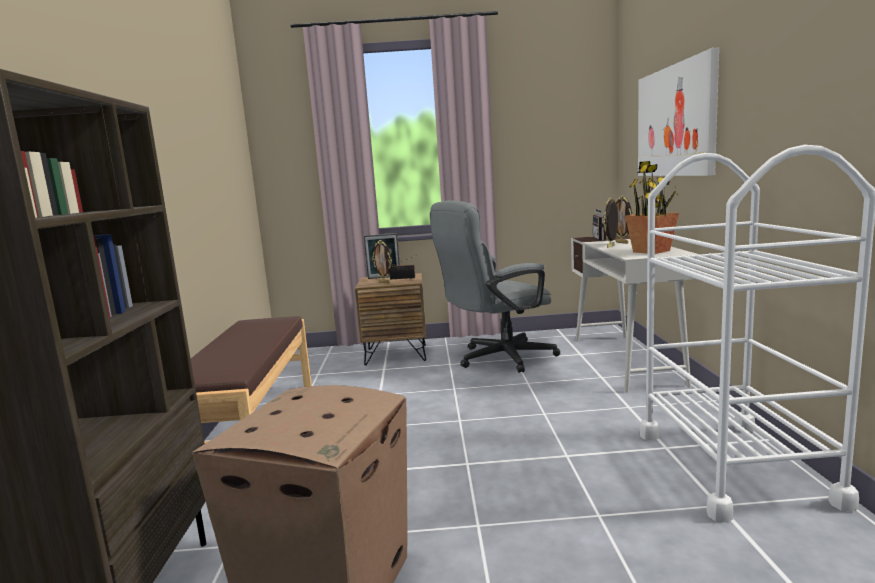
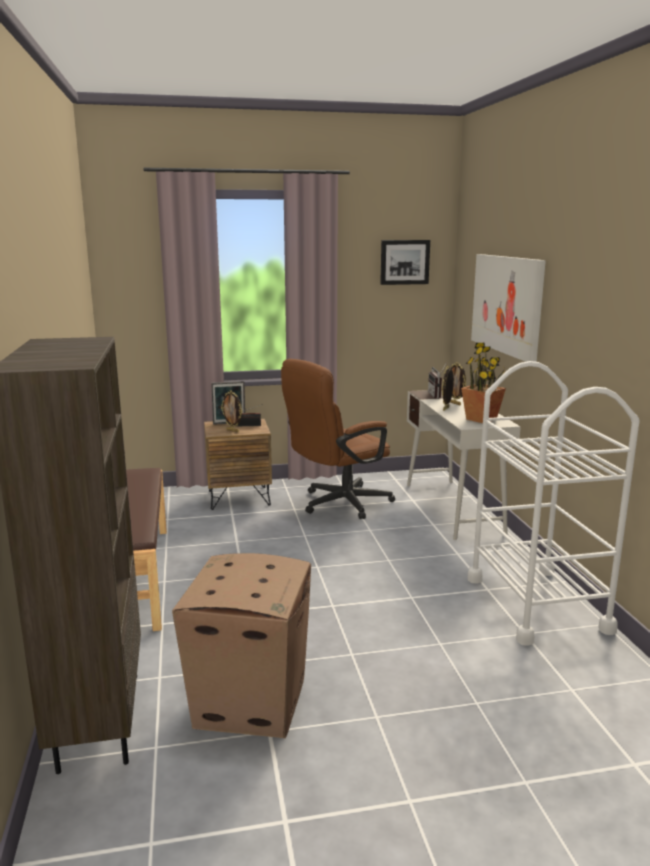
camera: 10 degrees left, 5 degrees up
(497, 359) = (338, 504): grey office chair -> brown office chair
(562, 105) = (404, 262): none -> picture

